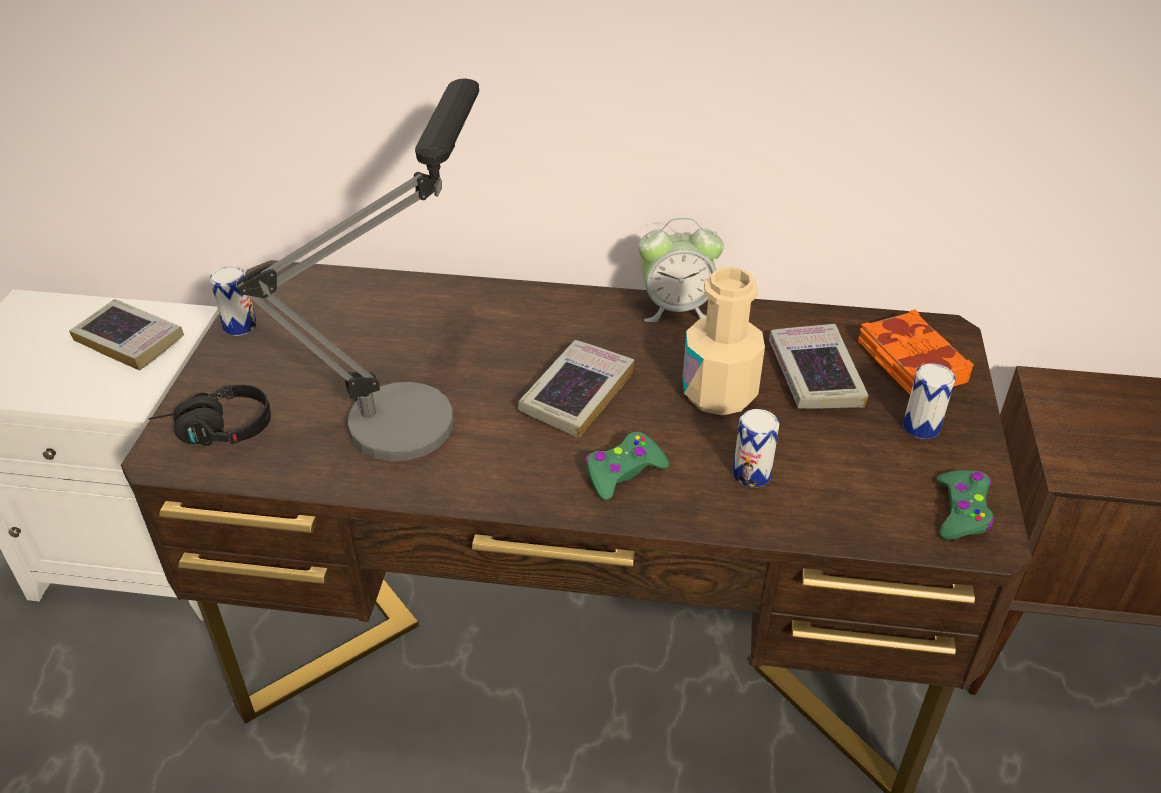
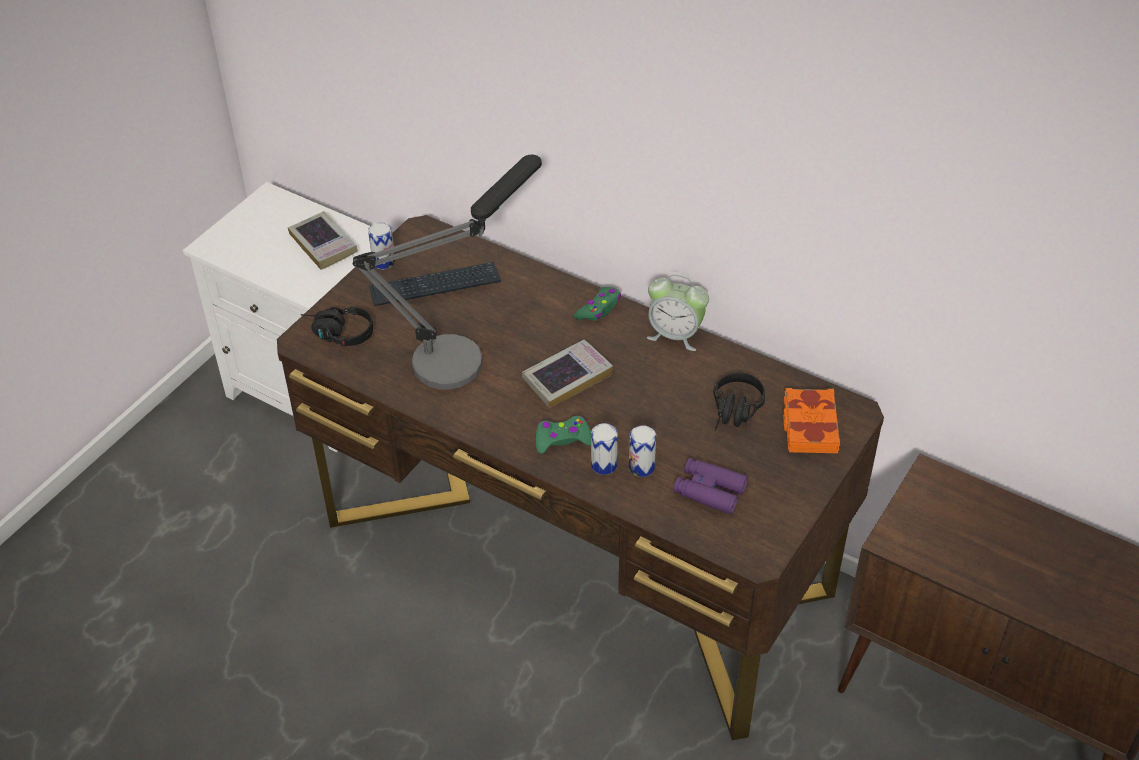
camera: 25 degrees right, 5 degrees up
(329, 335) = (435, 286): none -> keyboard
(719, 393) = (660, 406): beige bottle -> none
(815, 374) = (735, 414): book -> black headphones
(858, 475) = (709, 491): none -> purple binoculars
(921, 427) = (778, 473): can -> can (604, 465)
(962, 511) = (757, 535): green game controller -> green game controller (599, 309)

